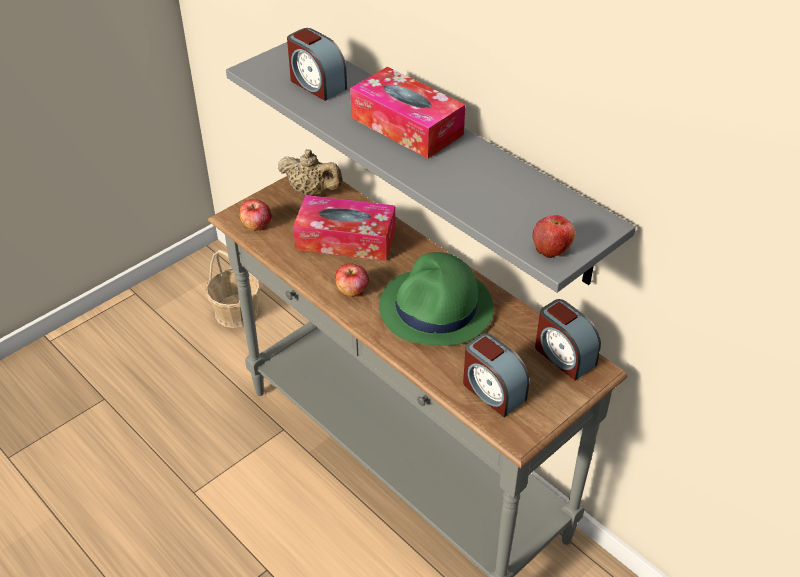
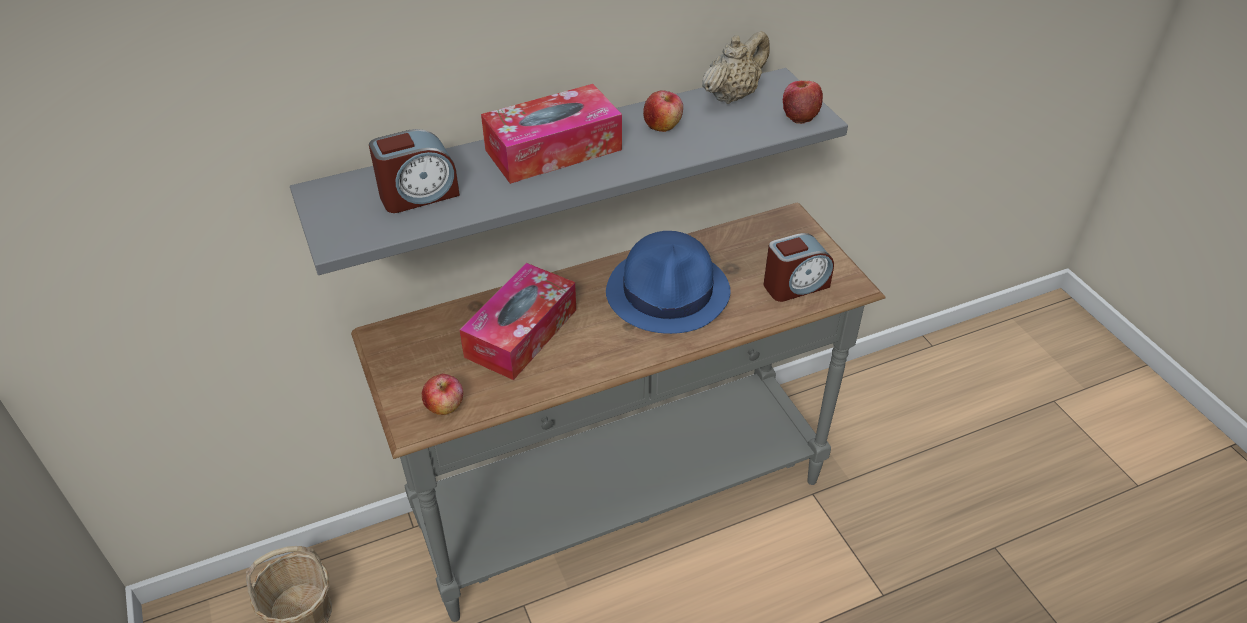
camera: 70 degrees left, 0 degrees up
(312, 191) = (415, 342): beige teapot -> beige teapot (732, 95)
(352, 290) = (609, 348): apple -> apple (662, 125)
(436, 309) = (669, 292): green hat -> blue hat
(563, 356) = (767, 229): alarm clock -> none

